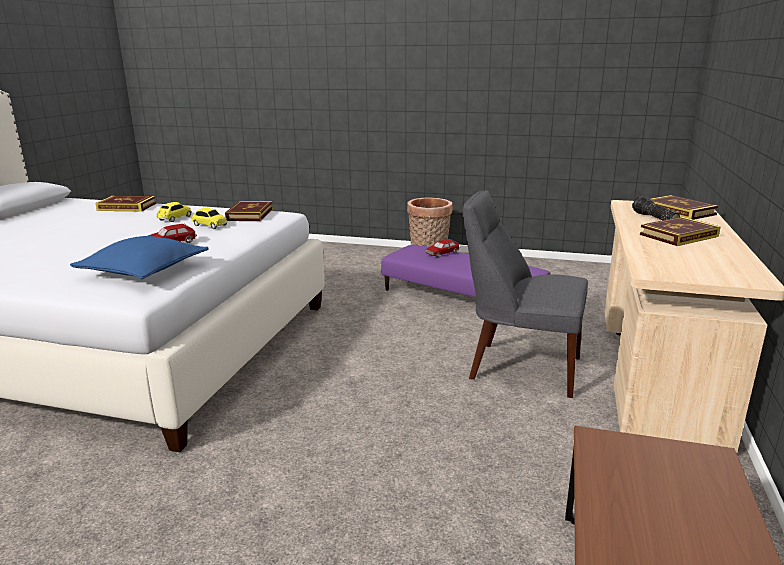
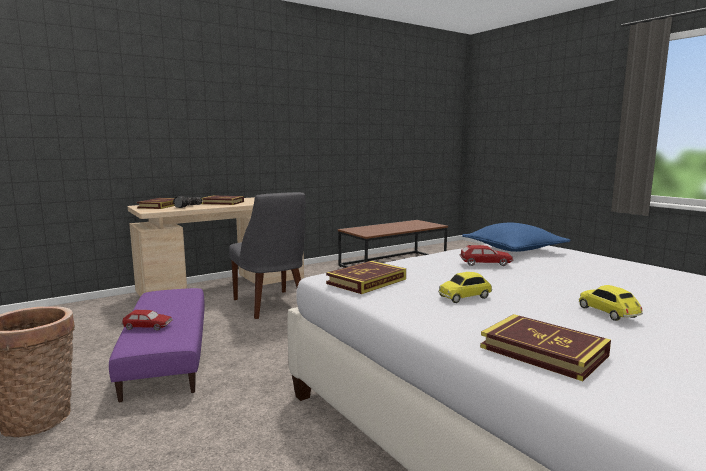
camera: 140 degrees left, 10 degrees down
(209, 225) = (430, 277): toy car -> toy car (608, 313)

